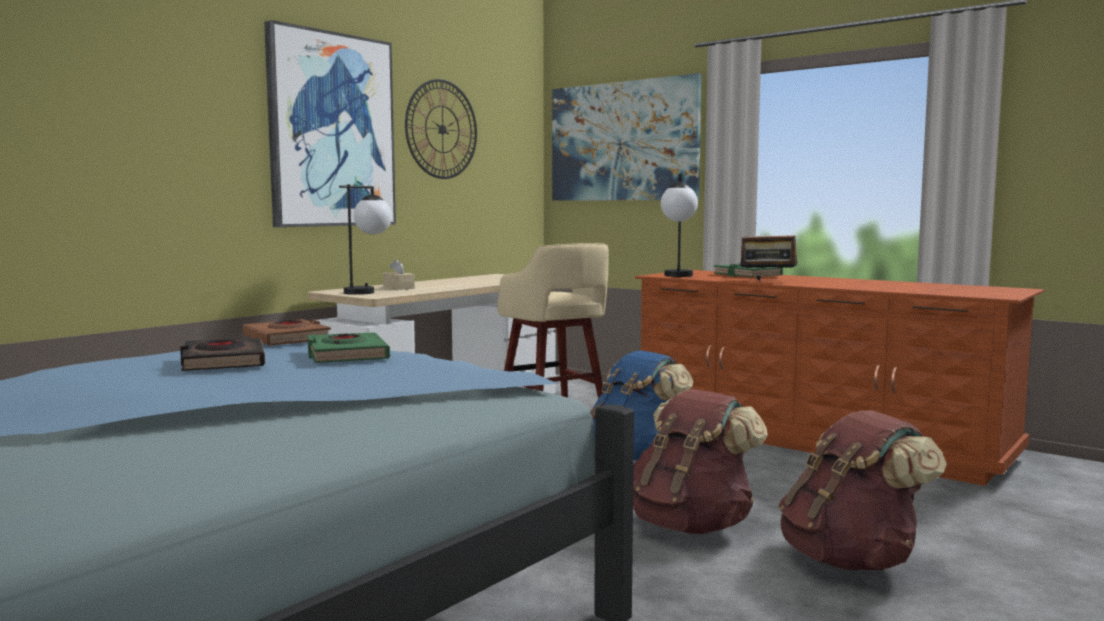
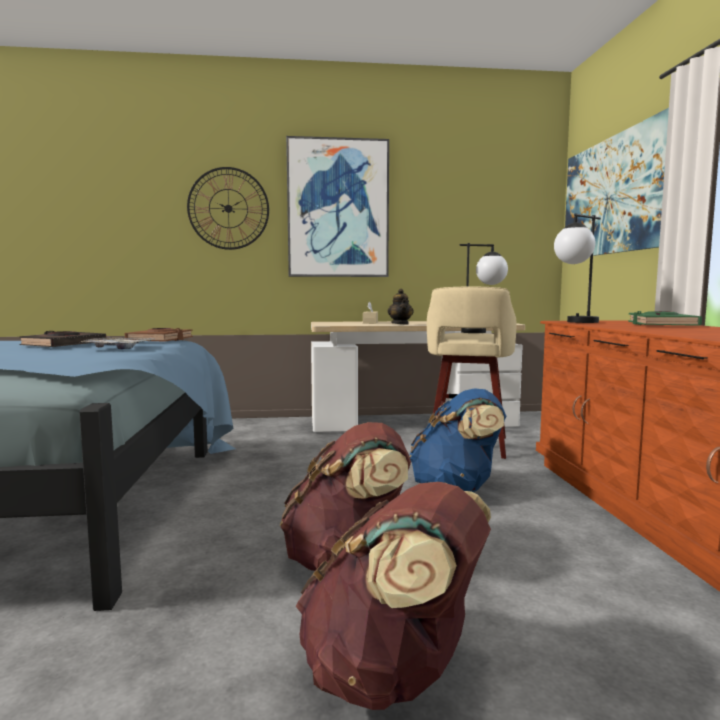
camera: 45 degrees right, 0 degrees up
(346, 355) = (119, 348): green book -> tray
(368, 291) = (338, 323): table lamp -> table lamp (483, 332)
(442, 129) = (443, 202): wall clock -> wall clock (228, 208)
(447, 287) = (400, 324): none -> teapot
(768, 281) = (644, 328): radio -> none

